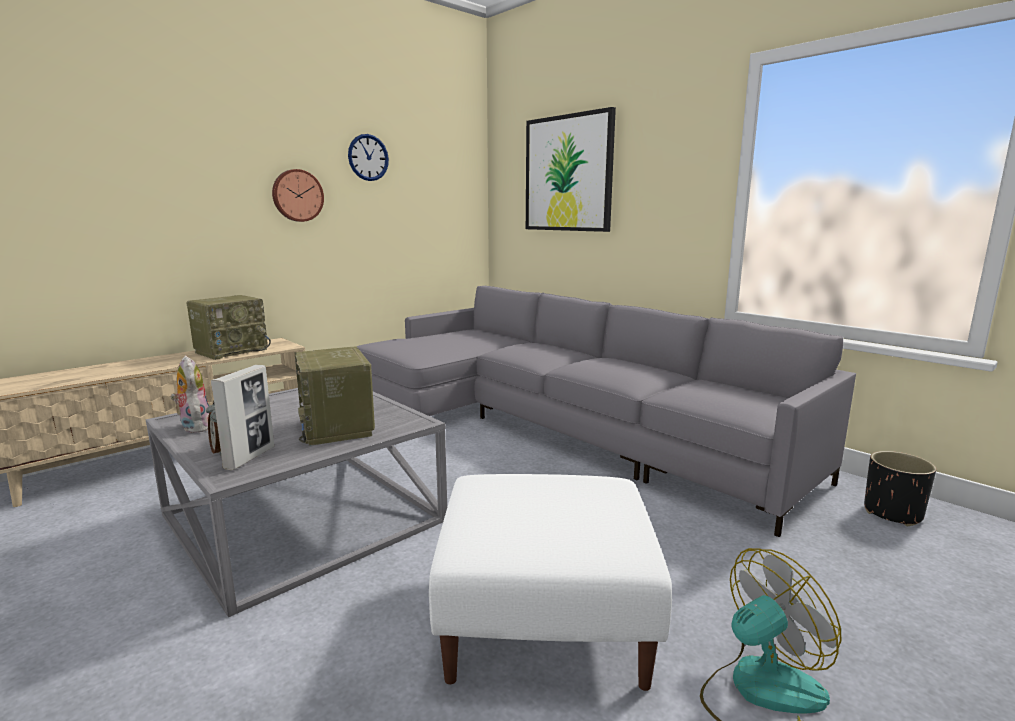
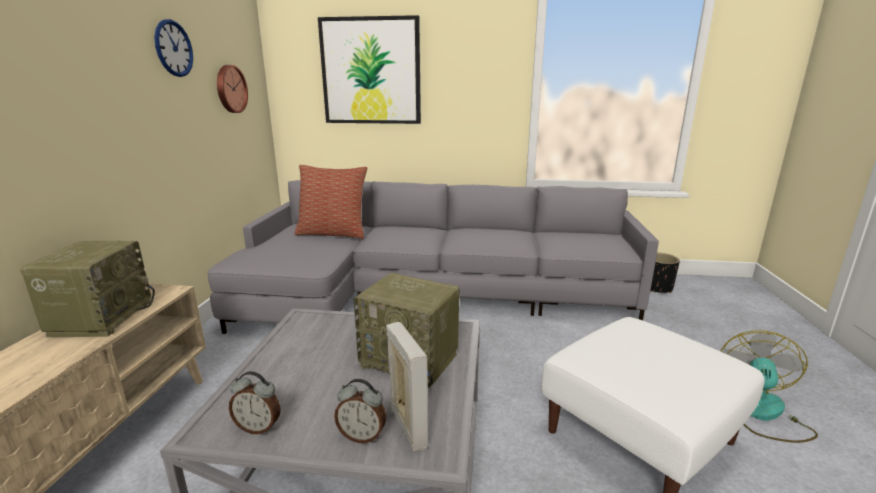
camera: 40 degrees left, 5 degrees up
(194, 427) = (259, 427): plush toy -> alarm clock
(297, 195) = (112, 98): wall clock -> wall clock (230, 89)
(482, 339) = (333, 233): none -> pillow

